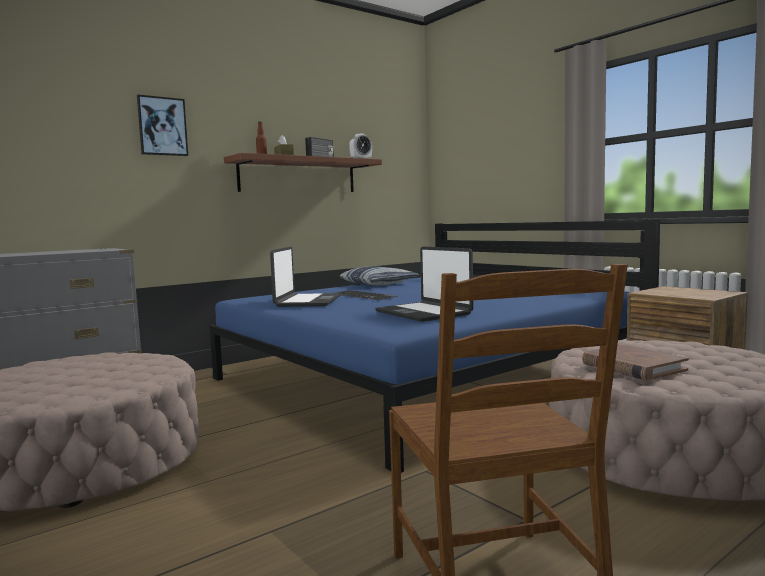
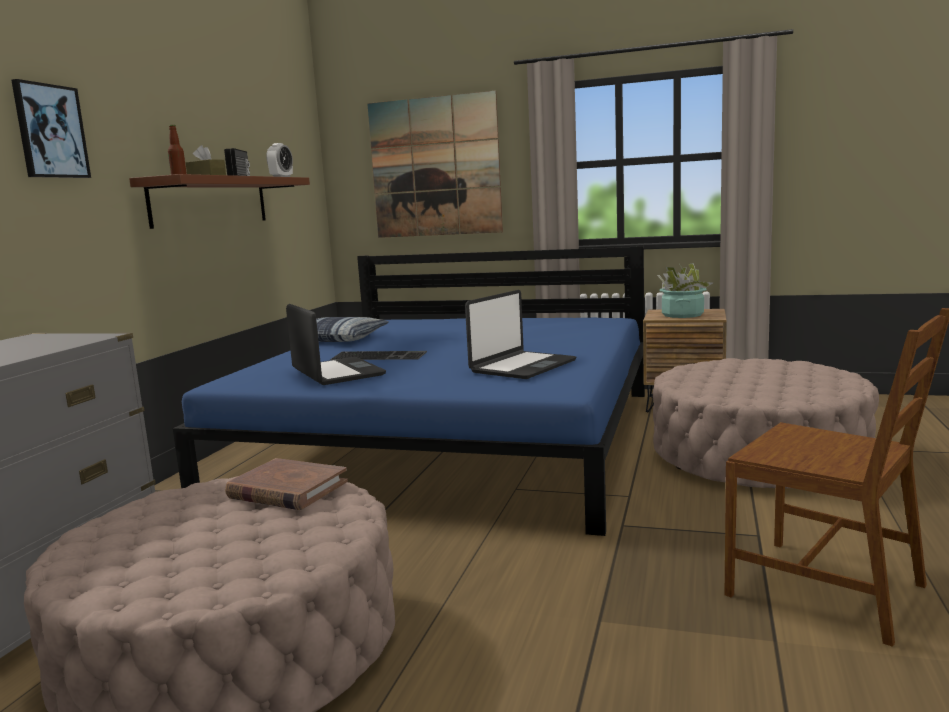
camera: 35 degrees left, 5 degrees up
(424, 313) = (522, 367): laptop -> laptop turned 75 degrees counterclockwise
(498, 150) = (435, 167): none -> picture
(632, 367) = (749, 387): brown book -> brown book (287, 490)
(680, 292) = (682, 315): none -> potted plant

